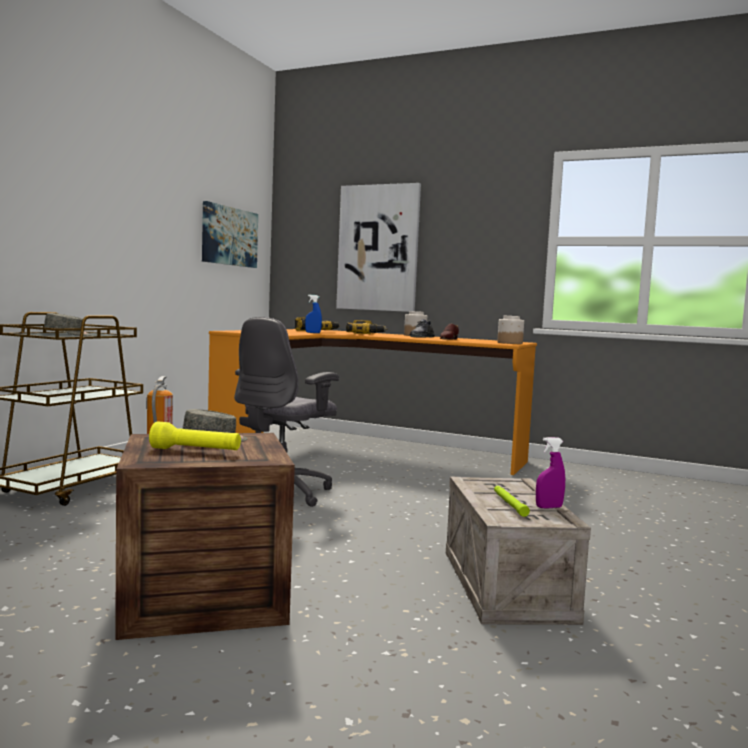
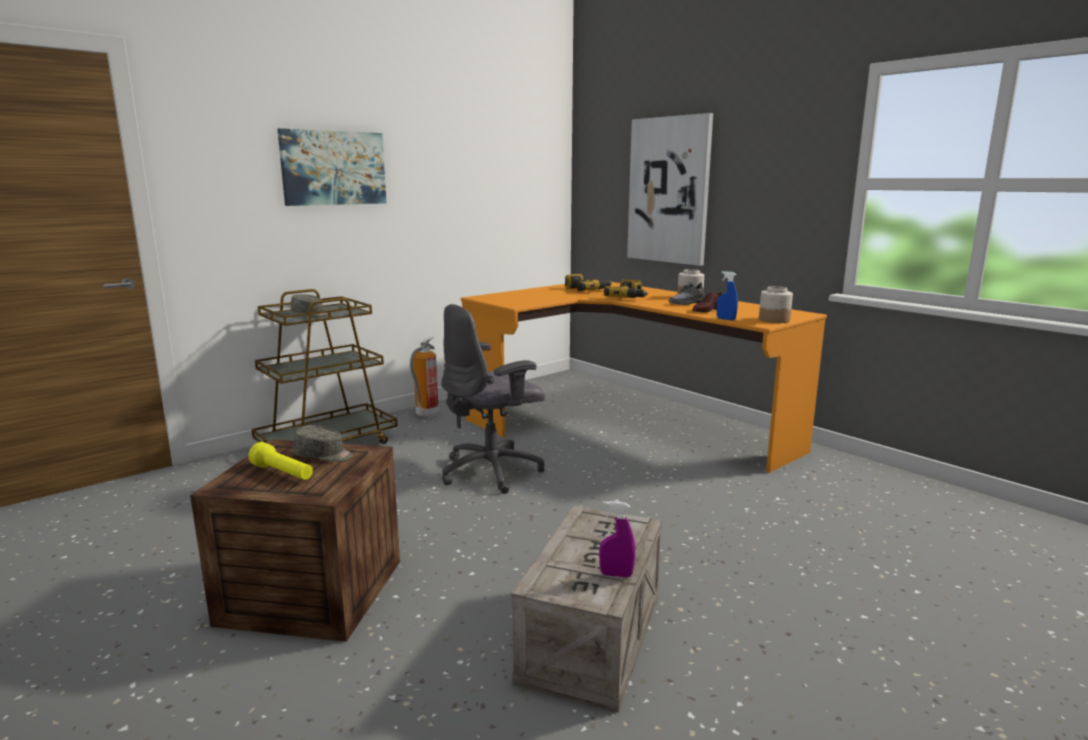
camera: 25 degrees right, 10 degrees up
(229, 236) = (514, 186): picture -> picture (333, 168)
(313, 333) = (569, 296): blue spray bottle -> blue spray bottle (726, 319)
(509, 504) = (579, 561): green flashlight -> none

